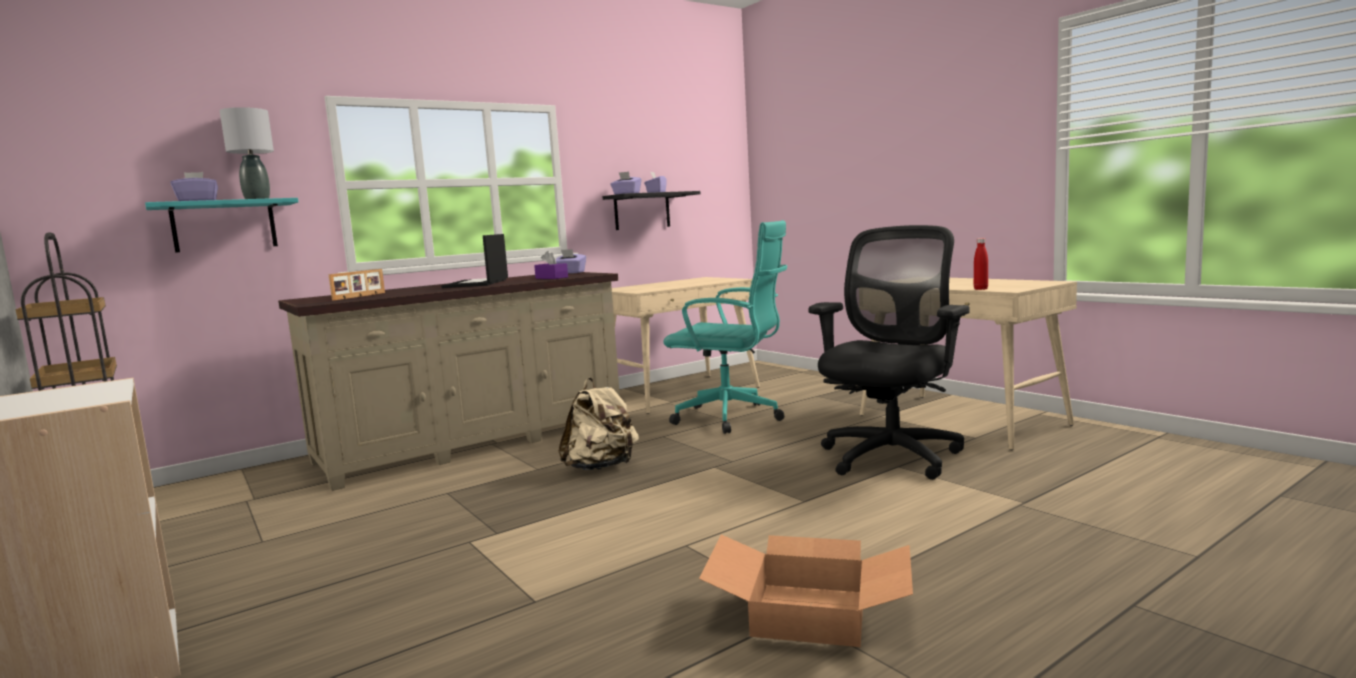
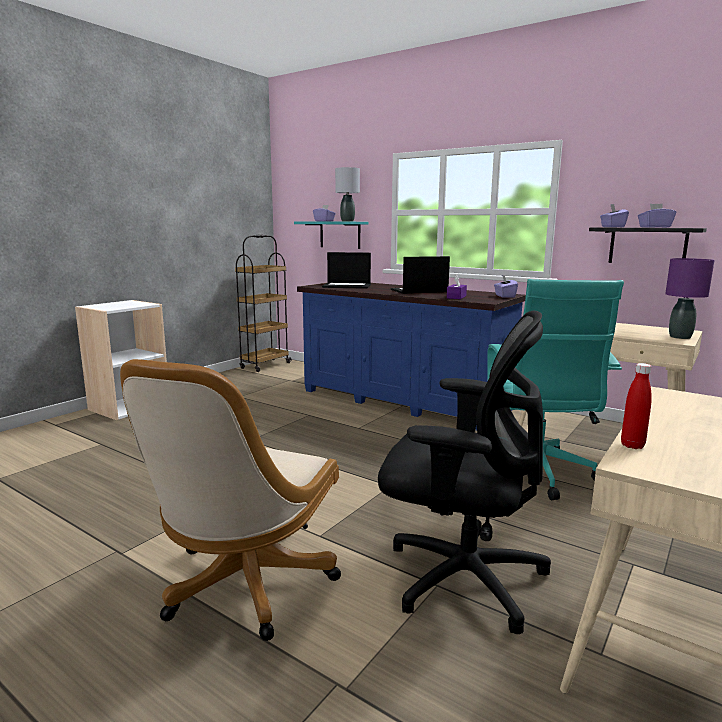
camera: 70 degrees right, 5 degrees up
(360, 296) = (347, 286): picture frame -> laptop
(475, 441) = (404, 400): beige cabinet -> blue cabinet
(601, 467) = (370, 445): beige backpack -> none
(722, 279) = (680, 337): none -> purple table lamp
(811, 613) = (116, 556): cardboard box -> none
(894, 536) = (243, 588): none -> office chair

